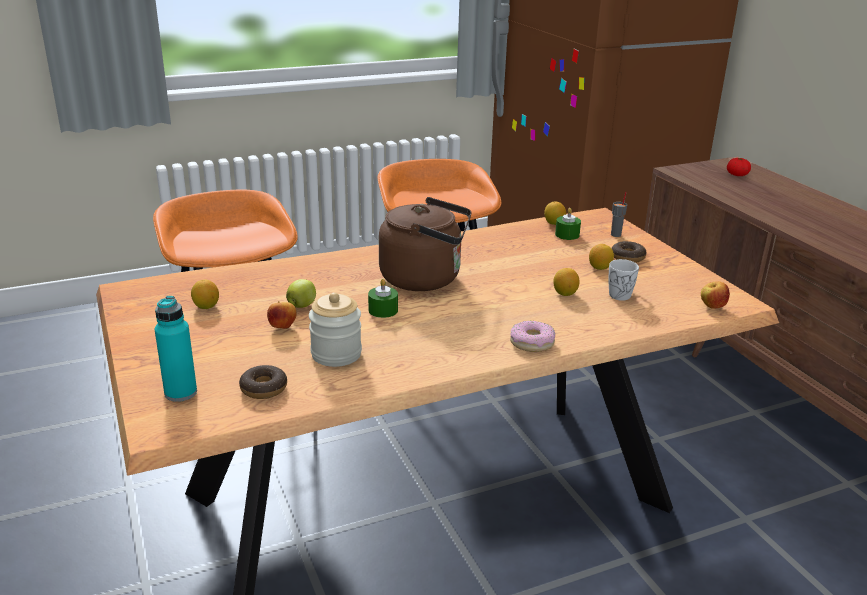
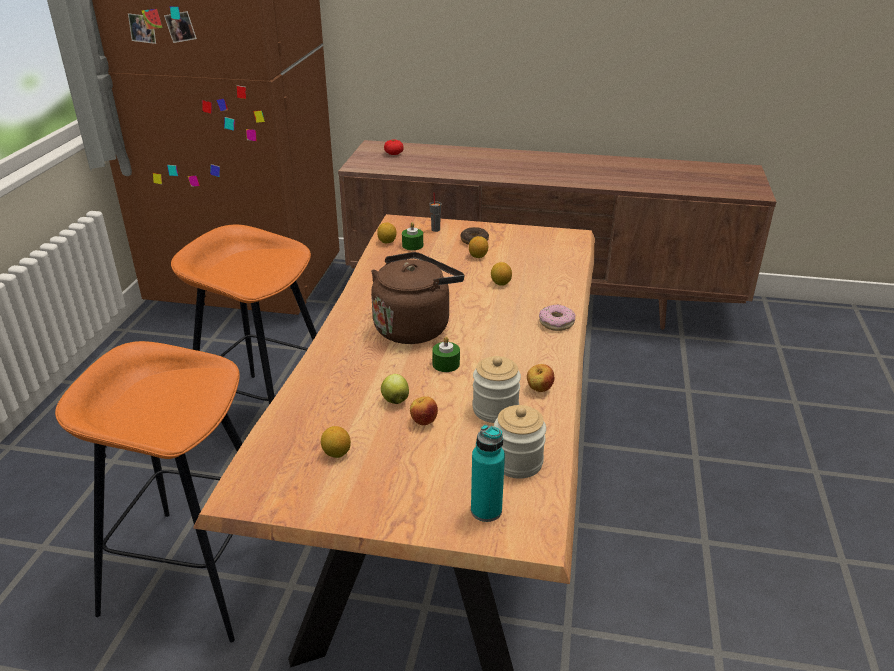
camera: 55 degrees left, 5 degrees up
(263, 388) = (517, 462): donut -> jar
(622, 294) = (524, 265): white mug -> none
(712, 307) = (571, 245): apple -> apple (539, 389)

